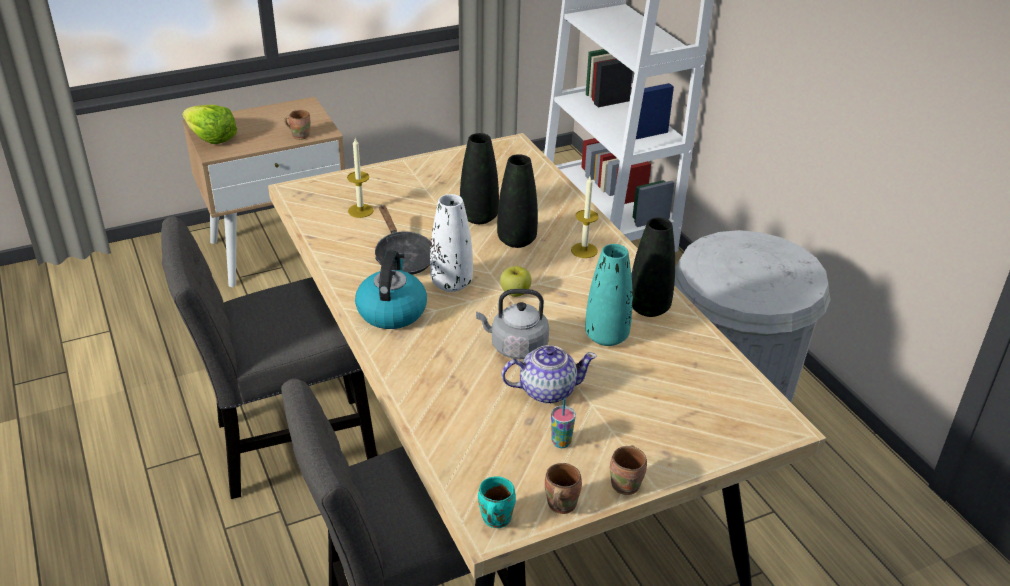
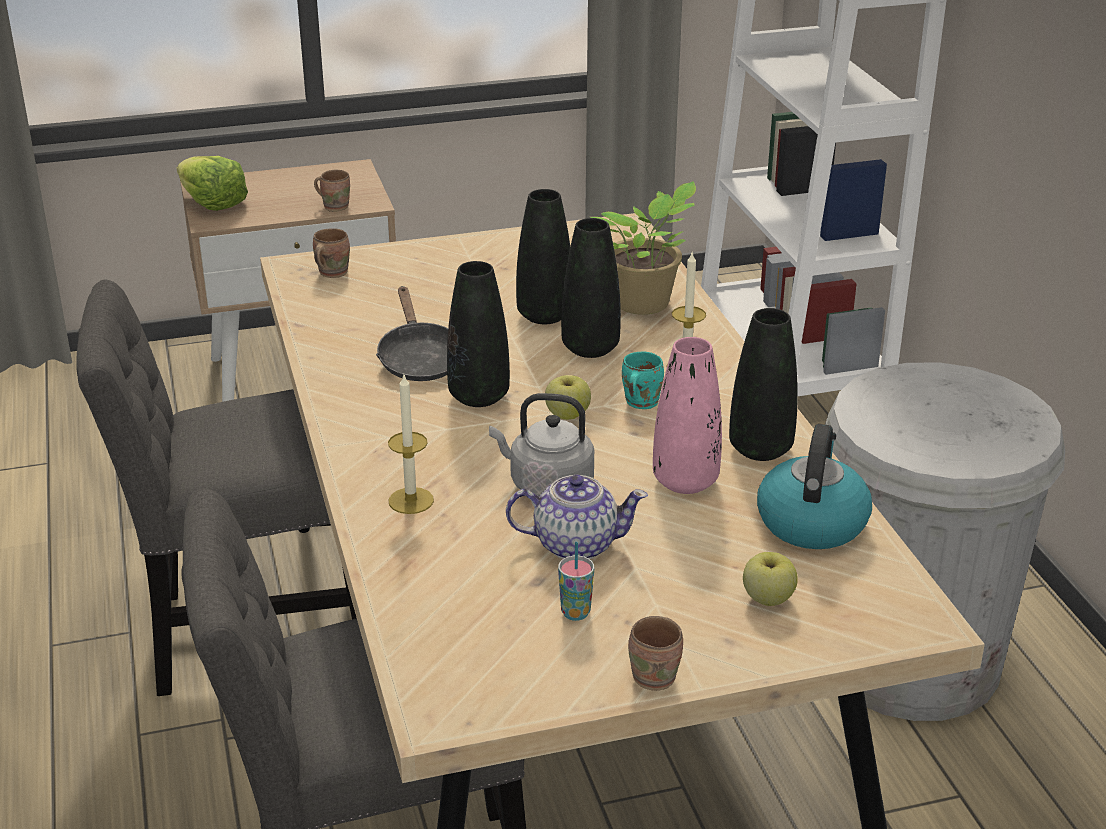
camera: 10 degrees right, 5 degrees down
(360, 211) = (378, 297): candle -> candle (411, 500)
(391, 311) = (383, 425): kettle -> kettle (811, 521)
(451, 283) = (479, 397): white vase -> black vase
(494, 519) = (446, 703): turquoise mug -> turquoise mug (639, 402)
(544, 204) = (645, 304): none -> potted plant
(559, 505) = (547, 694): brown mug -> brown mug (330, 273)
(606, 336) = (685, 481): turquoise vase -> pink vase
(682, 419) = (768, 598): none -> apple

